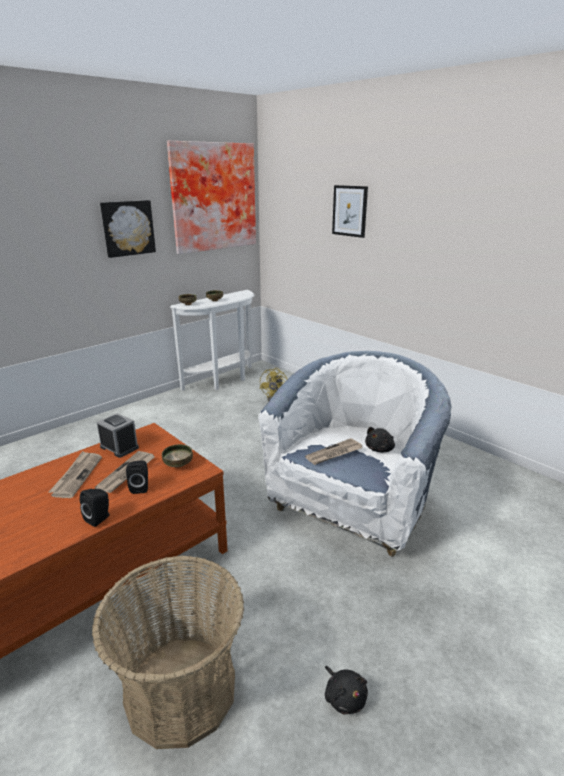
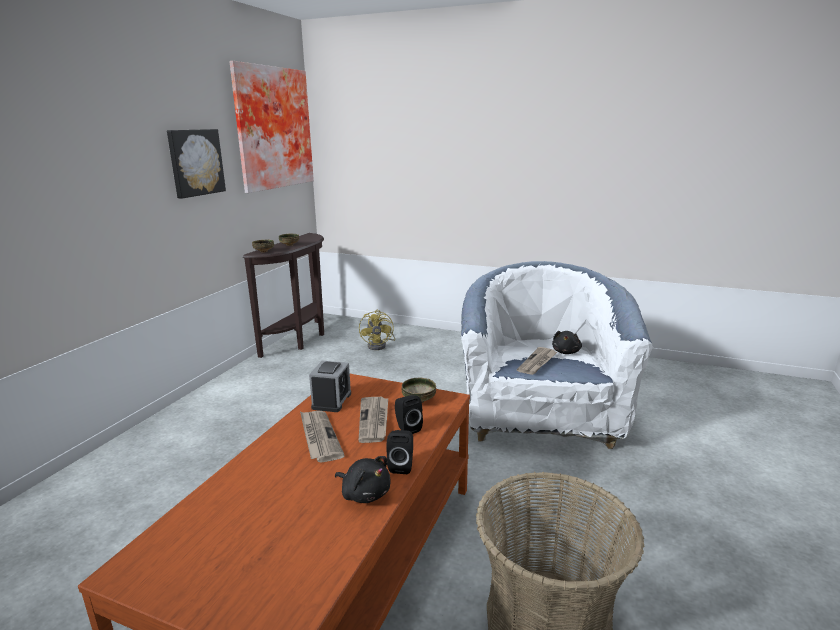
camera: 25 degrees left, 5 degrees down
(119, 447) = (331, 401): alarm clock -> alarm clock turned 90 degrees clockwise
(224, 380) = (301, 339): white console table -> brown console table
(344, 697) = (683, 567): black plush toy -> black plush toy (364, 493)
(350, 211) = (433, 137): picture -> none

